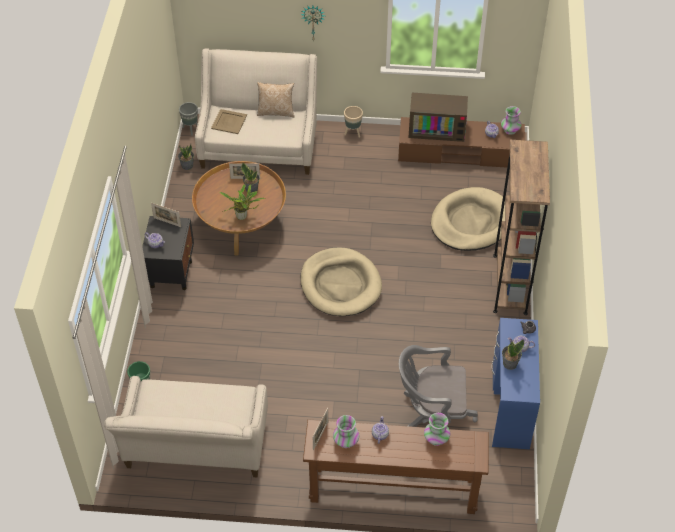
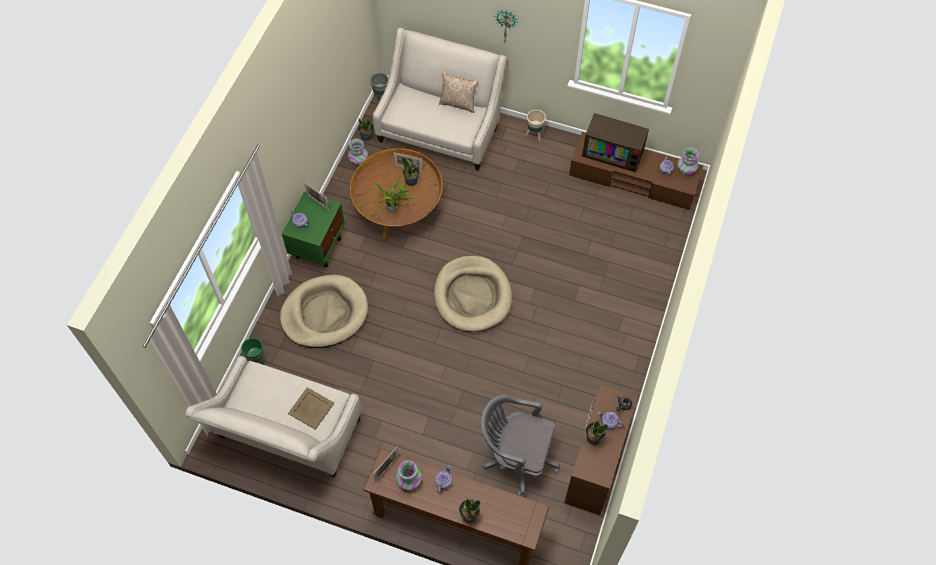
camera: 15 degrees right, 10 degrees up
(171, 273) = (318, 247): black nightstand -> green nightstand
(229, 122) = (410, 105): beige tray -> beige tray (311, 409)
(414, 457) = (469, 515): none -> potted plant
(436, 438) = (496, 500): vase -> vase (358, 160)
(471, 222) = (619, 258): beige dog bed -> beige dog bed (324, 313)
(510, 284) = (637, 333): brown bookcase -> none
(510, 406) = (596, 465): blue desk -> brown desk

